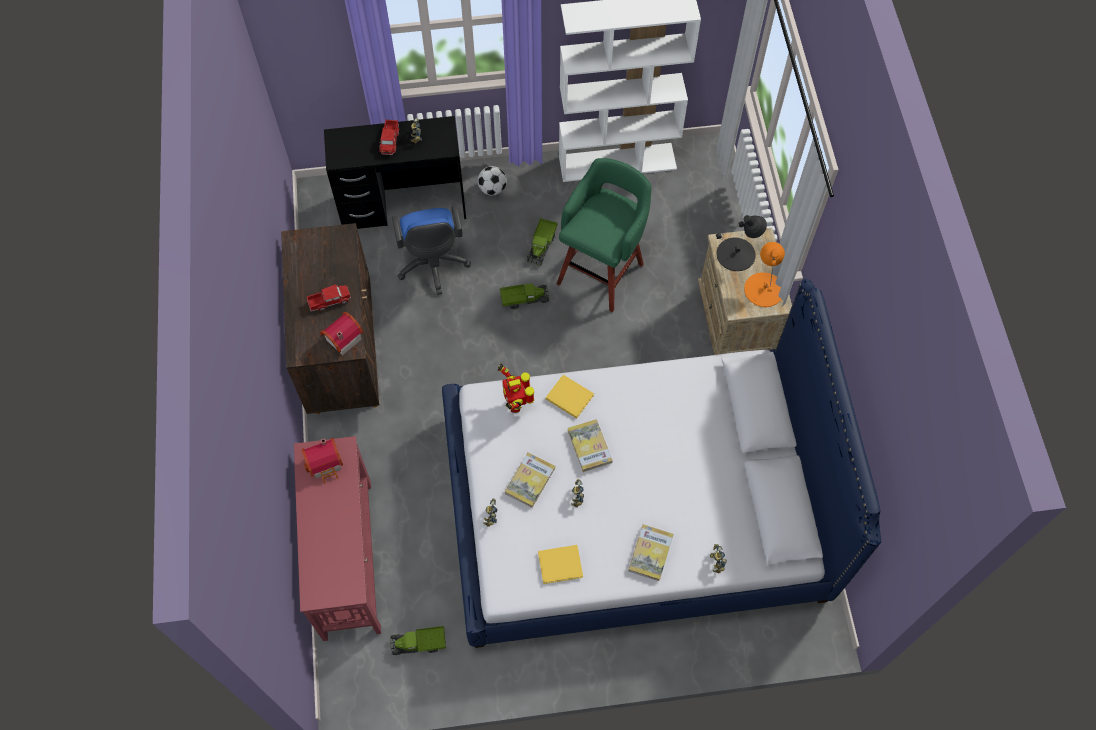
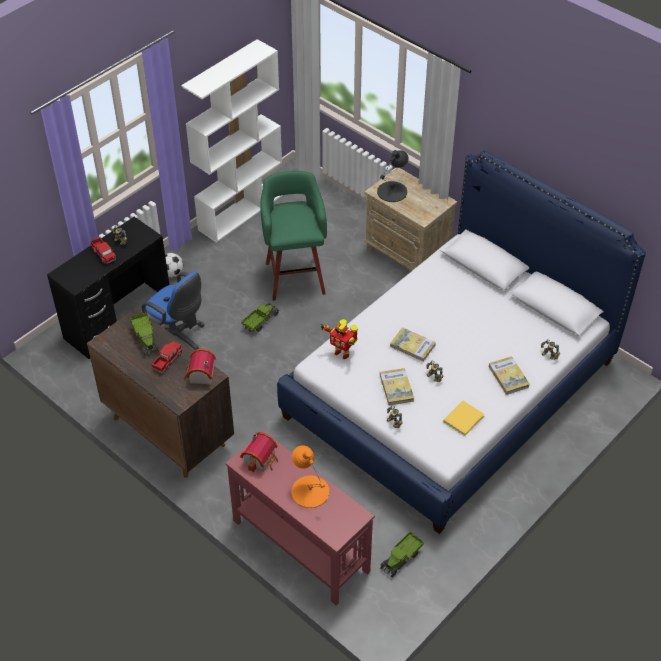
camera: 40 degrees left, 15 degrees down
(542, 246) = (240, 285): toy truck -> toy truck (146, 339)
(568, 396) = (370, 329): yellow book -> none
(764, 289) = (427, 199): orange table lamp -> orange table lamp (310, 491)

